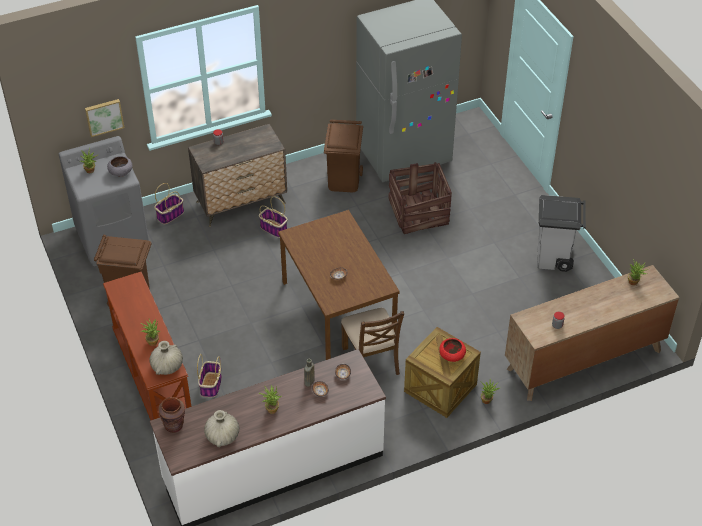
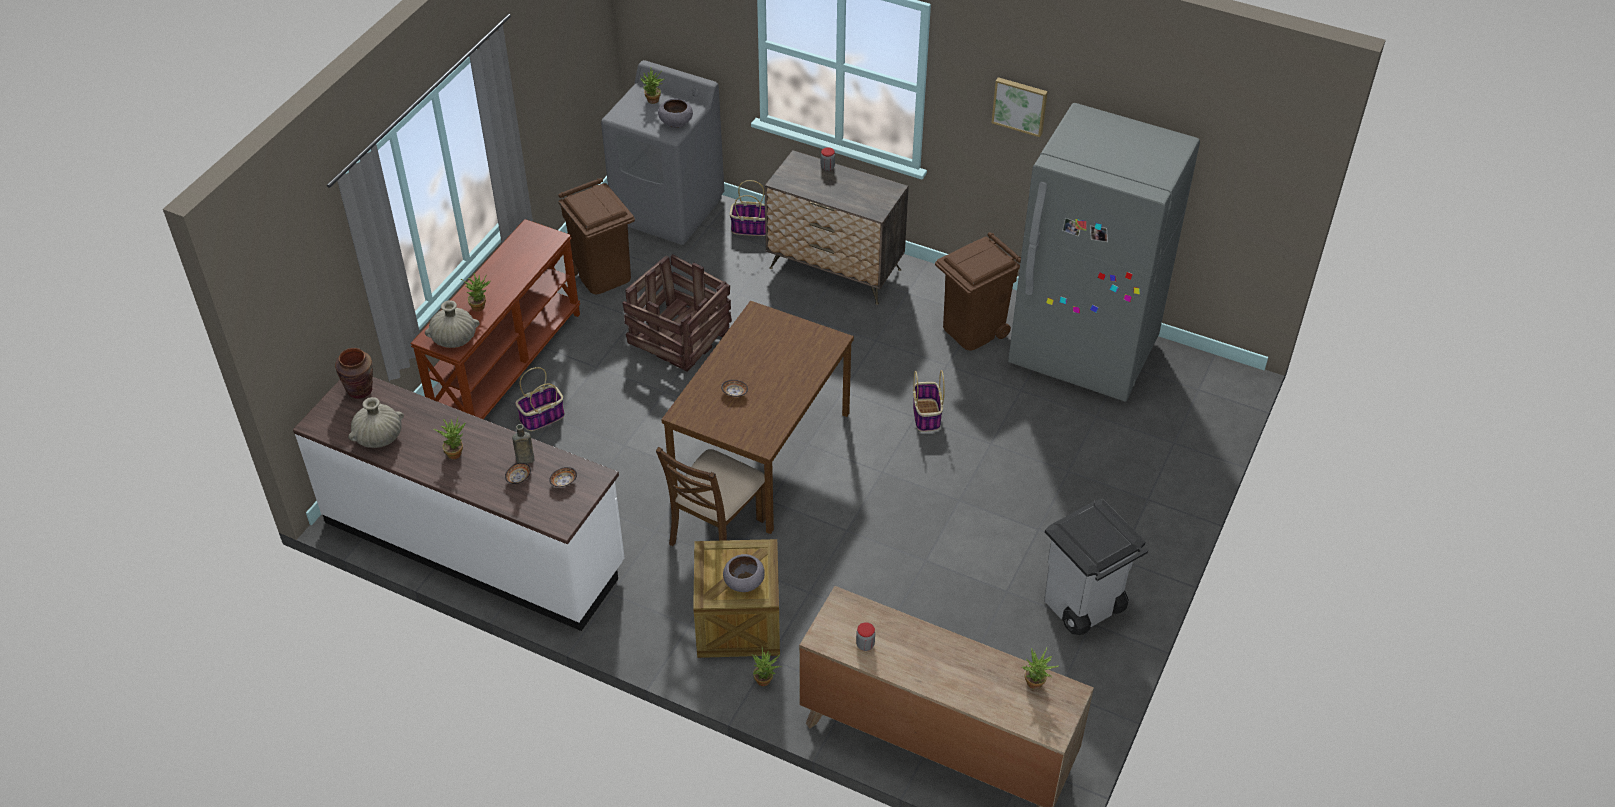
camera: 50 degrees right, 0 degrees up
(104, 116) = (704, 46): picture -> picture (1020, 105)
(274, 229) = (826, 320): basket -> basket (927, 416)
(418, 212) = (1002, 426): crate -> crate (680, 335)
(451, 356) = (743, 582): red bowl -> grey bowl

